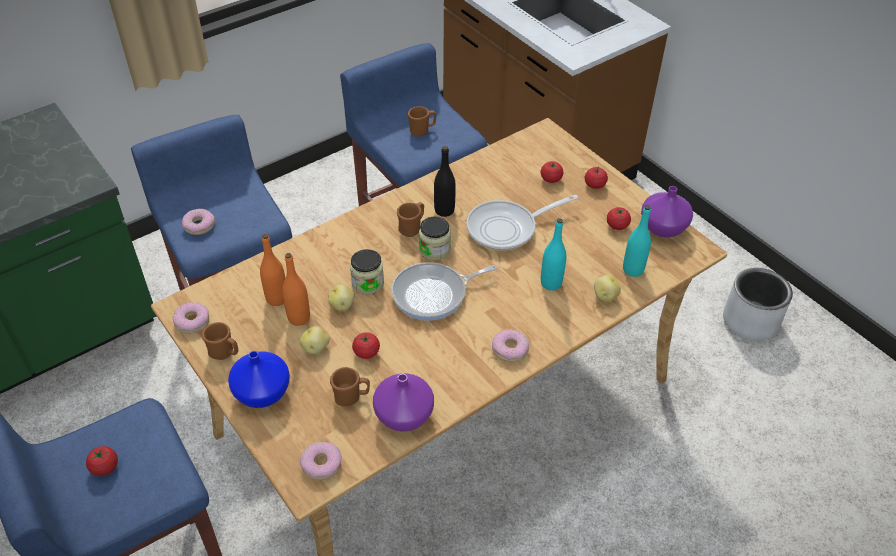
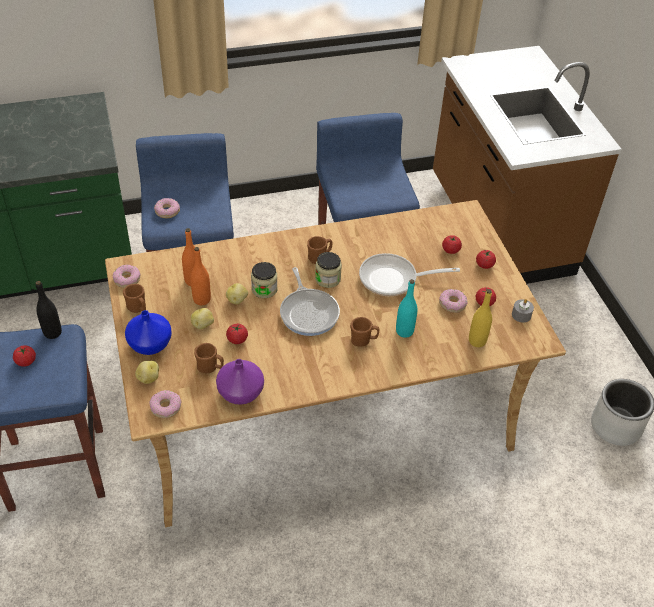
camera: 20 degrees right, 0 degrees up
(422, 131) = (370, 183): brown mug -> brown mug (363, 340)
(433, 294) = (309, 312): frying pan -> frying pan turned 105 degrees counterclockwise
(444, 210) = (351, 251): black bottle -> black bottle (52, 332)
(510, 349) = (344, 371): donut -> donut (452, 304)
(604, 296) = (442, 354): potato -> potato (148, 378)
(633, 270) = (477, 341): turquoise bottle -> yellow bottle
(662, 227) = (521, 315): purple vase -> grey candle

